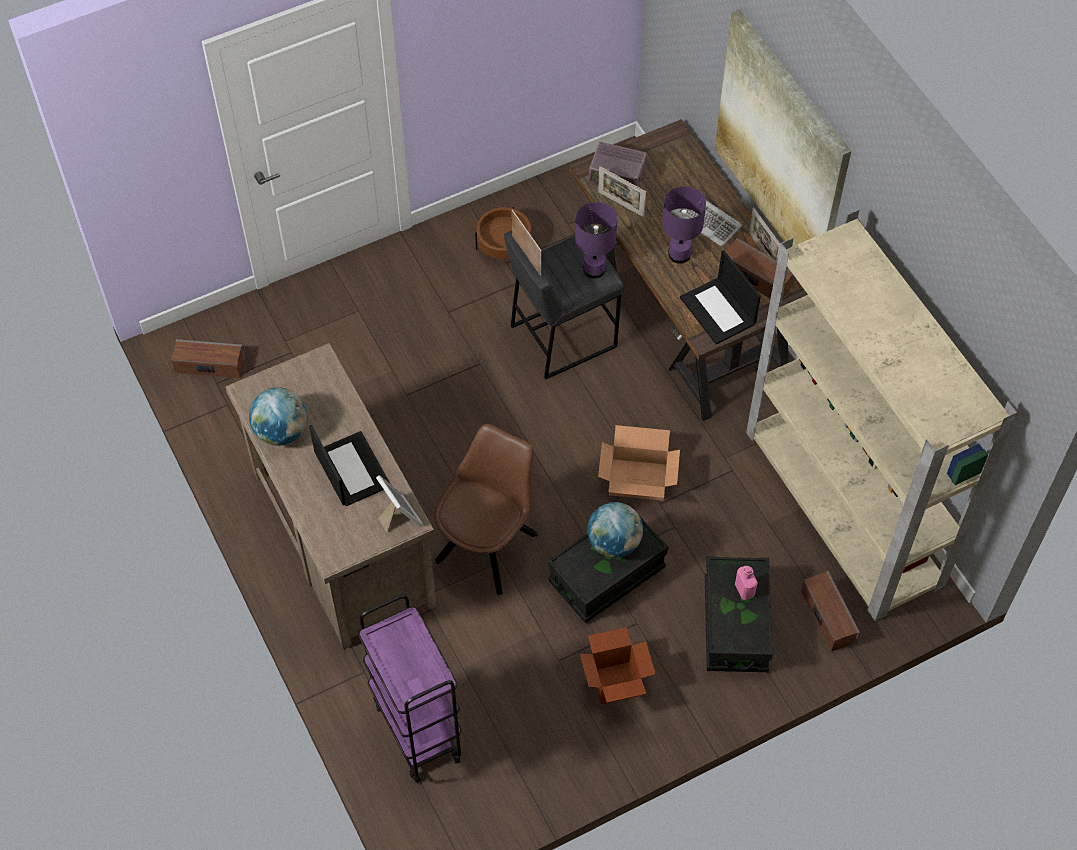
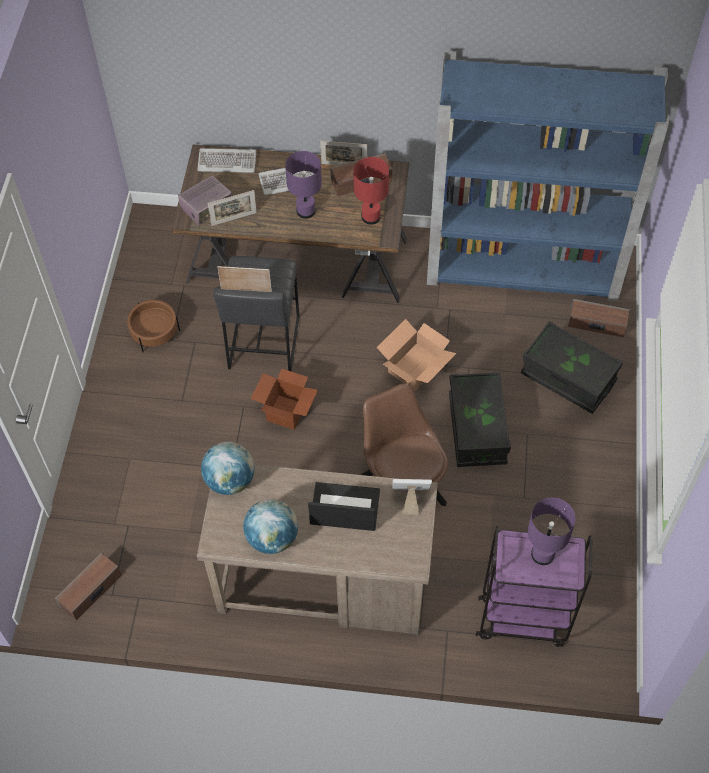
camera: 55 degrees left, 0 degrees up
(593, 269) = (270, 268): purple table lamp -> purple table lamp (542, 554)
(614, 543) = (473, 402): globe -> globe (230, 480)
(615, 683) = (564, 474): cardboard box -> cardboard box (286, 412)
(684, 158) = (227, 162): none -> keyboard
(719, 311) = (371, 217): laptop -> red table lamp
(744, 590) = (563, 349): pink bottle -> none
(782, 147) = (325, 76): picture -> none
(843, 508) = (523, 267): beige bookcase -> blue bookcase

